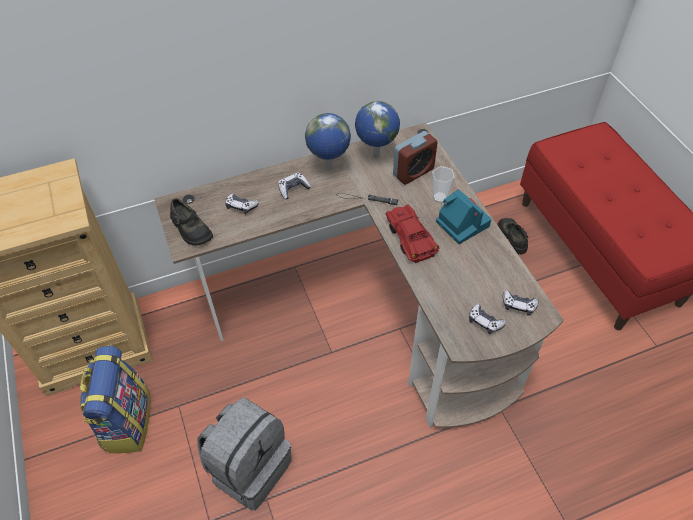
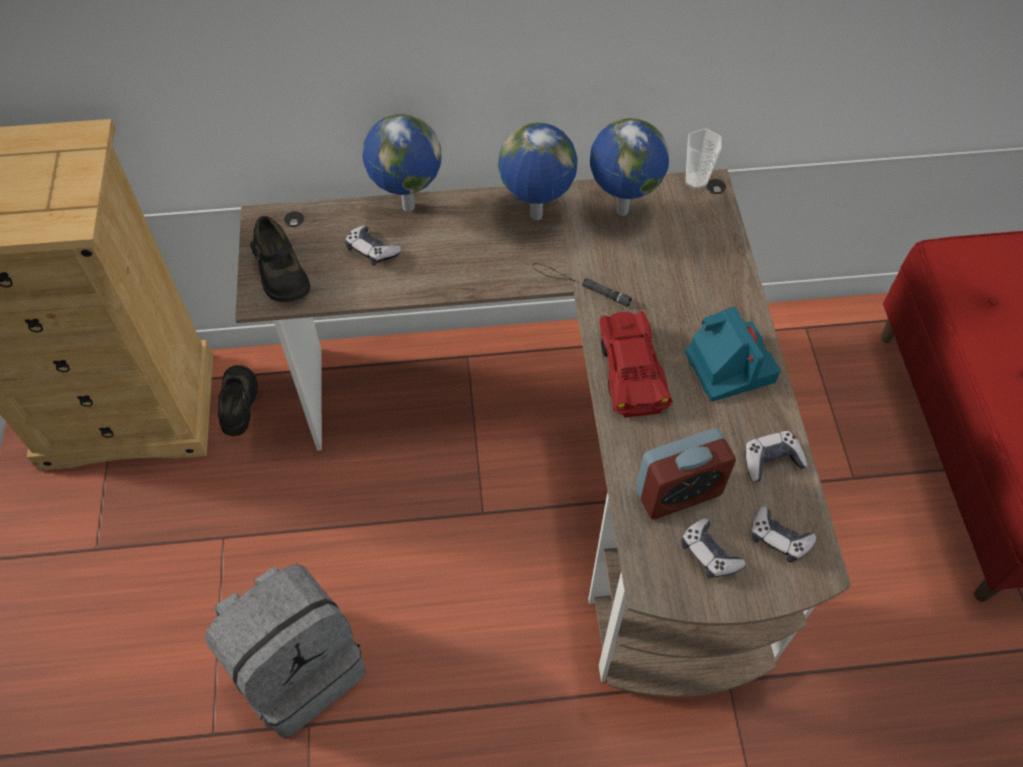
camera: 15 degrees right, 5 degrees up
(126, 421) = (140, 542): backpack -> none
(253, 178) = (407, 207): none -> globe
(293, 189) = (465, 239): game controller -> game controller (771, 460)
(413, 172) = (676, 254): alarm clock -> alarm clock (678, 492)
(440, 197) = (706, 309): cup -> cup (696, 180)
(512, 237) = (845, 392): black shoe -> black shoe (239, 402)

